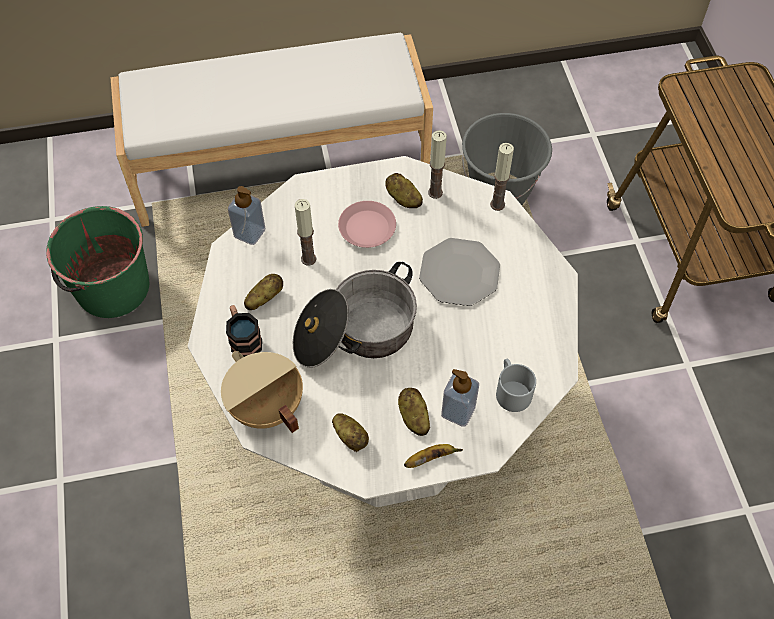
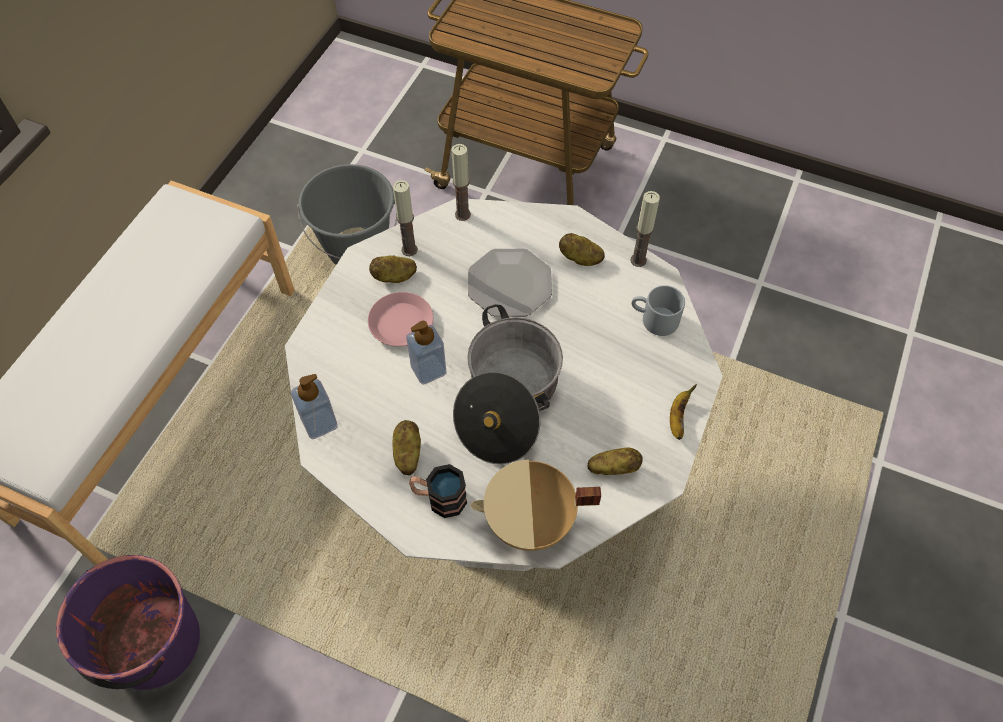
camera: 55 degrees left, 0 degrees up
(112, 288) = (152, 644): green bucket -> purple bucket
(308, 259) = (394, 390): candle -> candle (638, 260)
(413, 417) = (628, 406): potato -> potato (580, 258)
(458, 411) = (646, 369): soap dispenser -> soap dispenser (428, 369)

